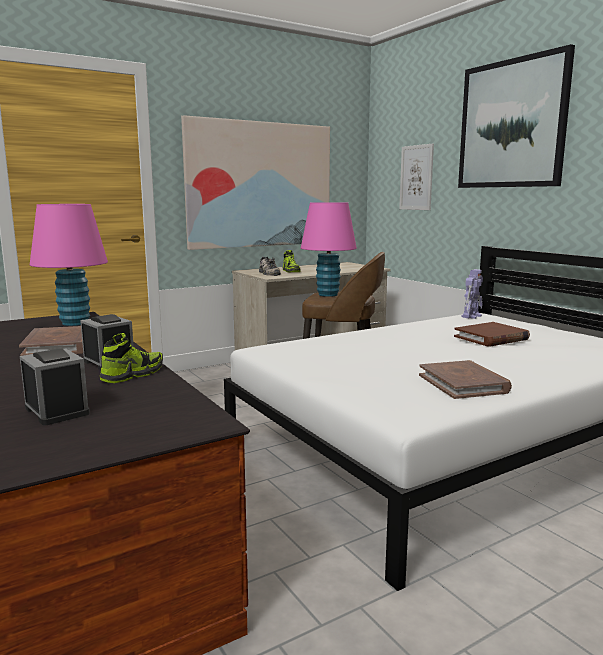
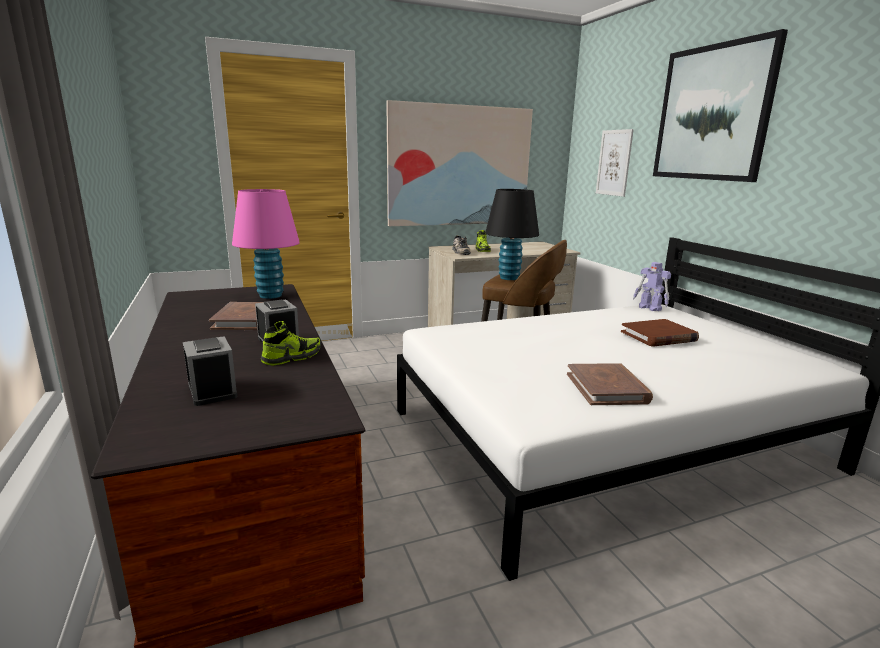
camera: 10 degrees right, 5 degrees up
(328, 294) = (509, 278): pink table lamp -> black table lamp
(471, 316) = (650, 308): toy robot -> toy robot turned 90 degrees clockwise

